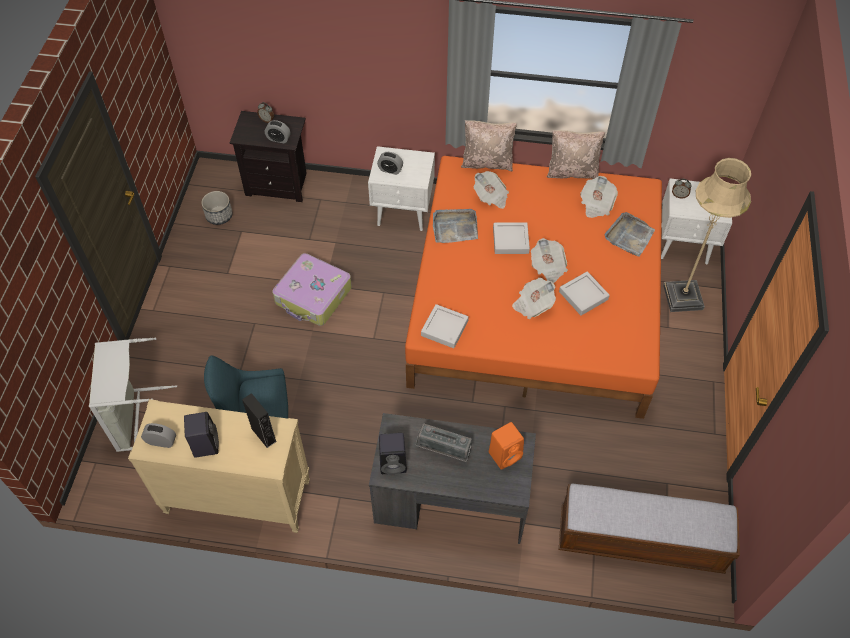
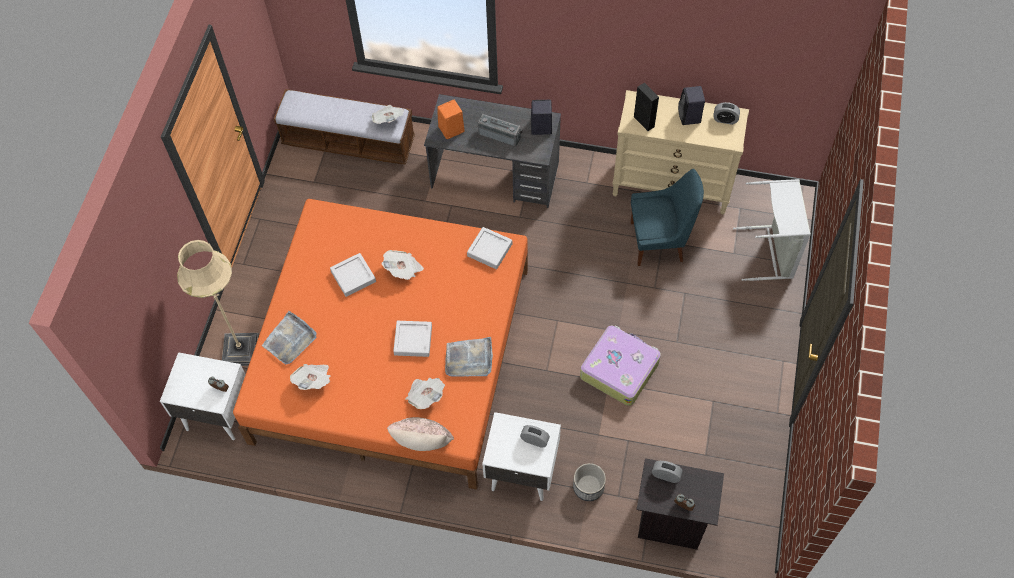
camera: 175 degrees left, 5 degrees up
(219, 215) = (734, 478): planter -> planter (588, 487)
(548, 267) = (381, 308): newspaper -> newspaper (388, 119)
(572, 171) = (329, 426): beige pillow -> none

